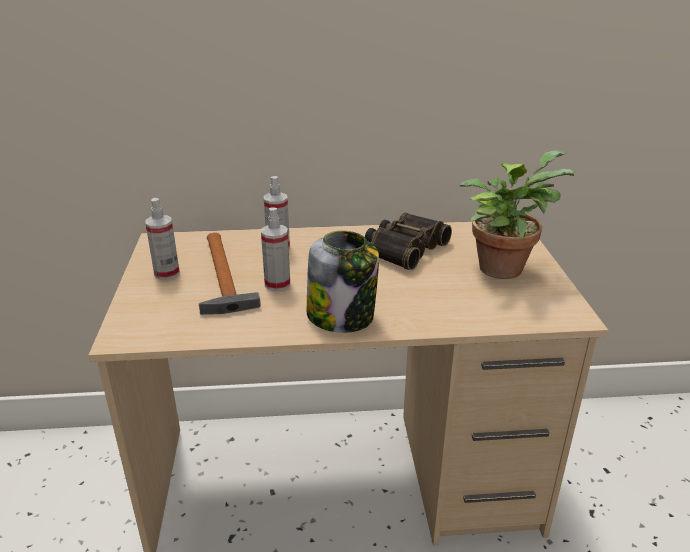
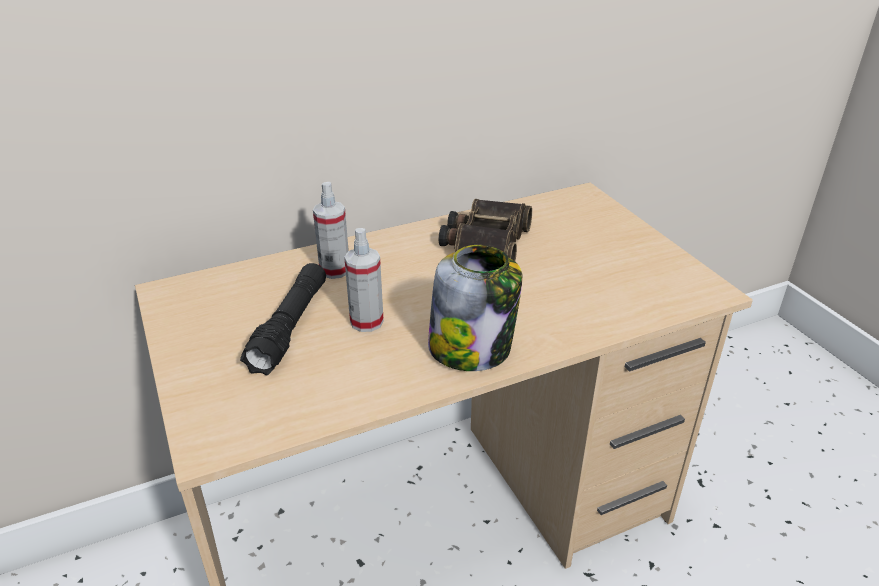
camera: 20 degrees left, 5 degrees up
(167, 273) = (211, 337): spray bottle -> none
(222, 277) = (290, 327): hammer -> black flashlight
(502, 266) = (604, 244): potted plant -> none

